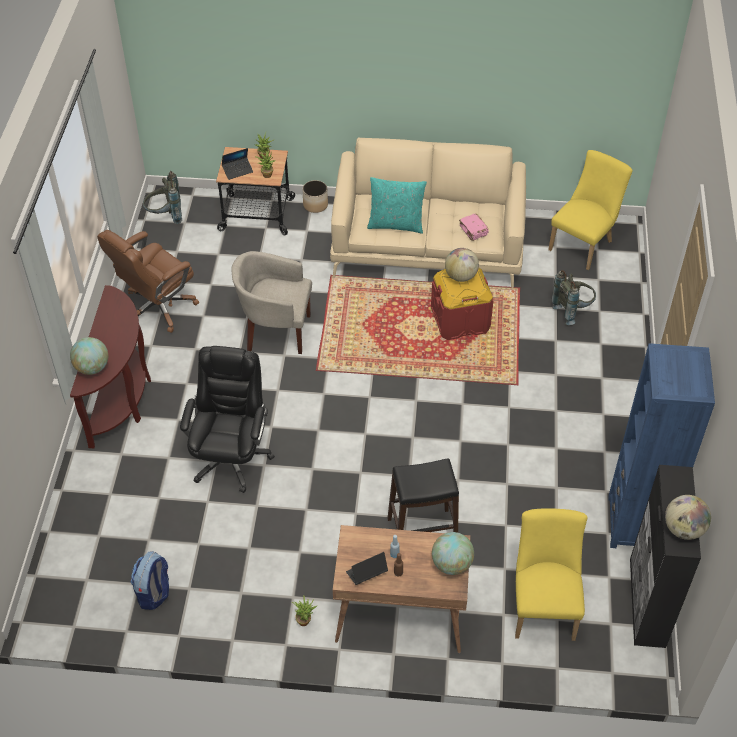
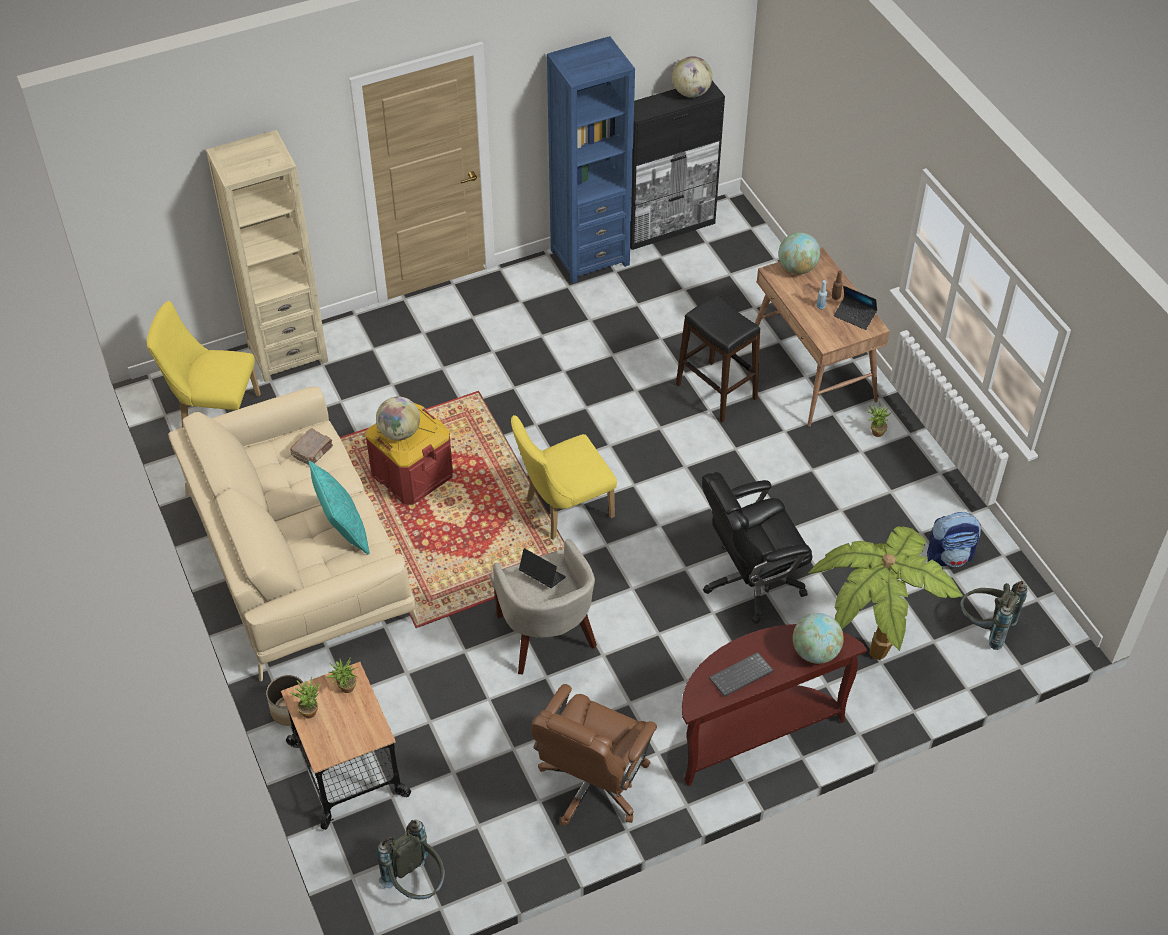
camera: 120 degrees left, 0 degrees up
(110, 323) = (741, 676): none -> keyboard
(125, 493) = (869, 649): none -> potted plant
(157, 307) = (592, 785): brown office chair -> brown office chair turned 105 degrees clockwise
(237, 170) = (358, 726): laptop -> laptop (542, 576)
(473, 231) = (312, 451): pink book -> brown book
(543, 605) = (724, 286): yellow chair -> yellow chair (563, 510)
(572, 310) = (335, 386): grey backpack -> grey backpack (985, 627)
(622, 297) = (287, 353): none -> beige bookcase

